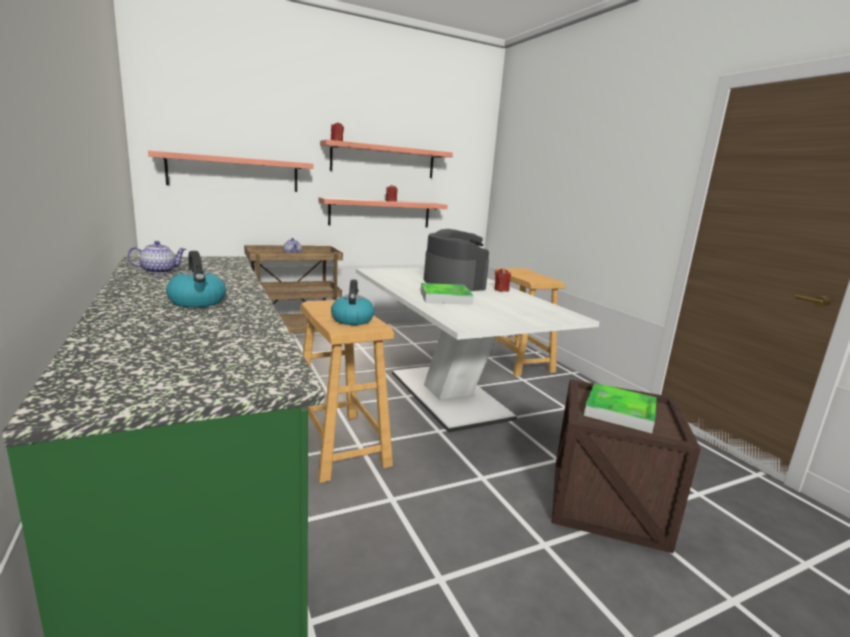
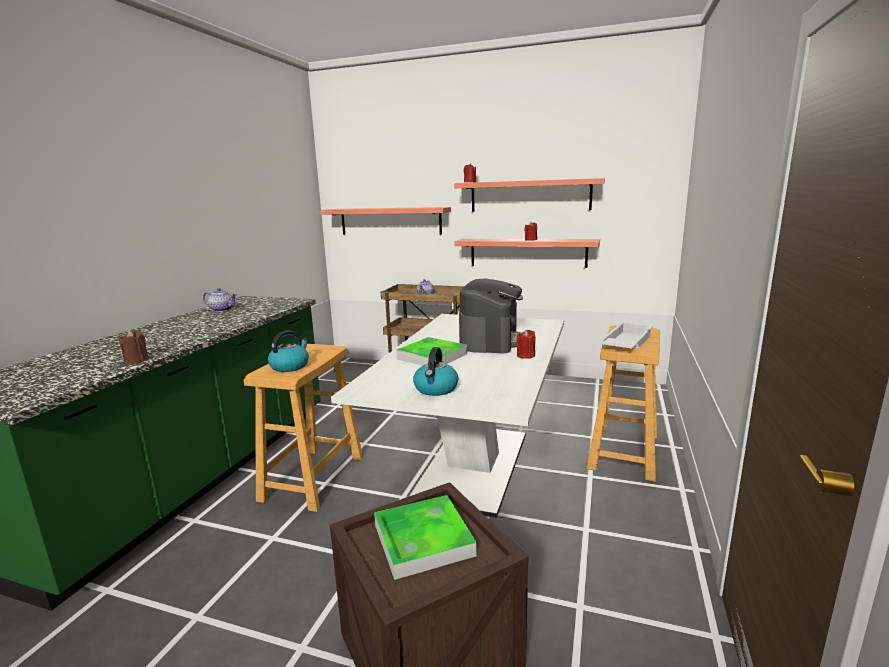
camera: 45 degrees right, 0 degrees up
(198, 302) = (163, 338): kettle -> kettle (436, 389)
(259, 323) = (136, 360): none -> brown candle
(531, 277) = (625, 343): none -> white tray

